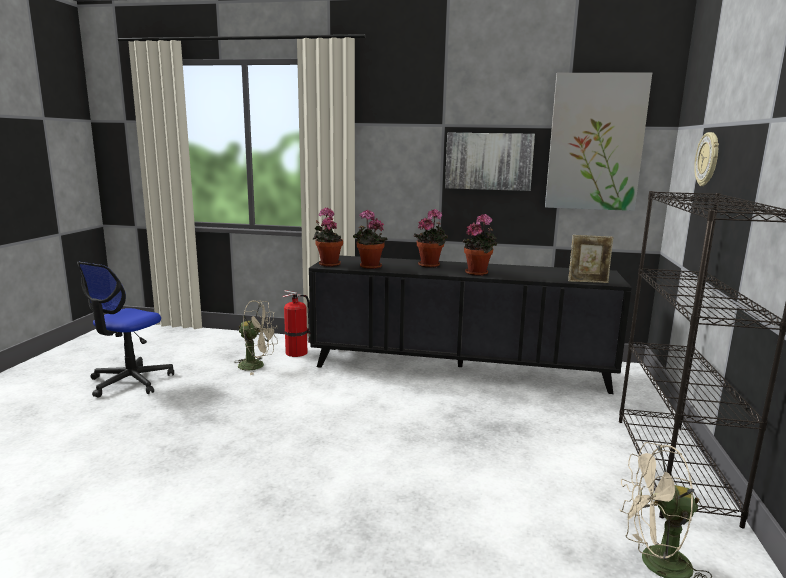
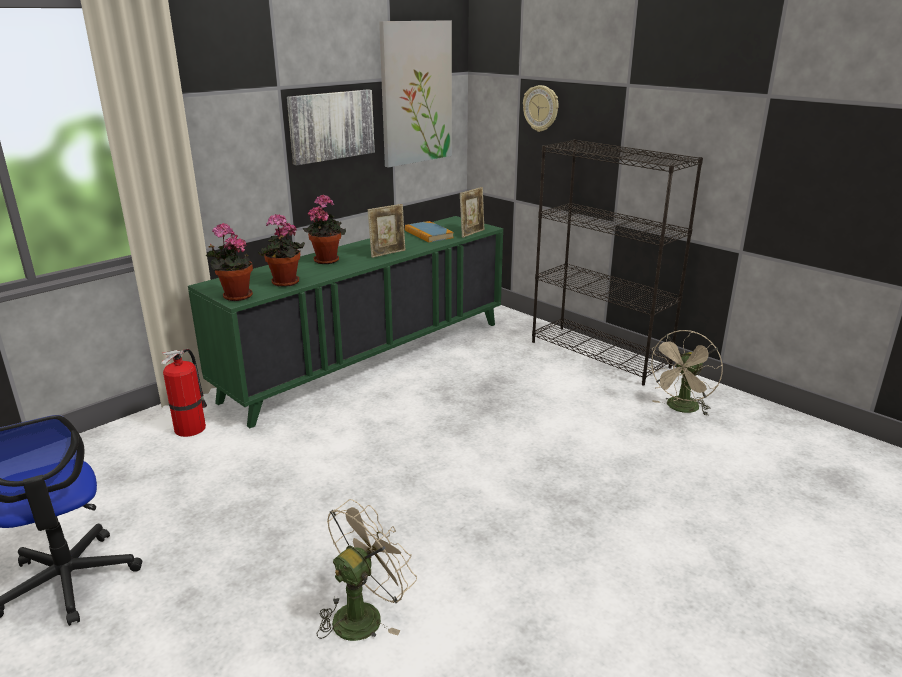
camera: 55 degrees left, 10 degrees up
(257, 366) = (184, 465): beige fan -> beige fan (364, 614)
(459, 368) = (369, 359): black cabinet -> green cabinet
(478, 273) = (388, 253): potted plant -> picture frame
(548, 273) = (428, 234): none -> book

